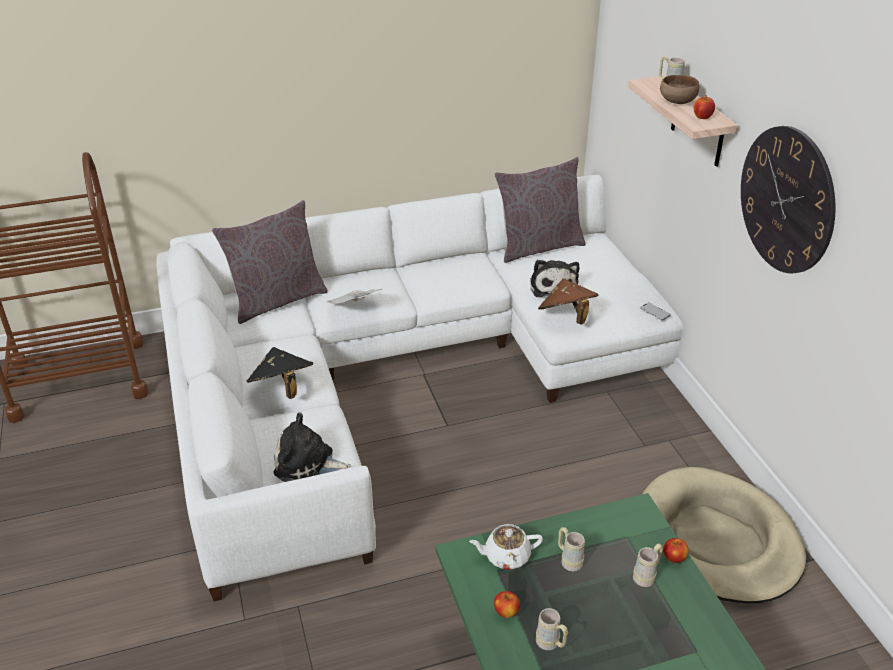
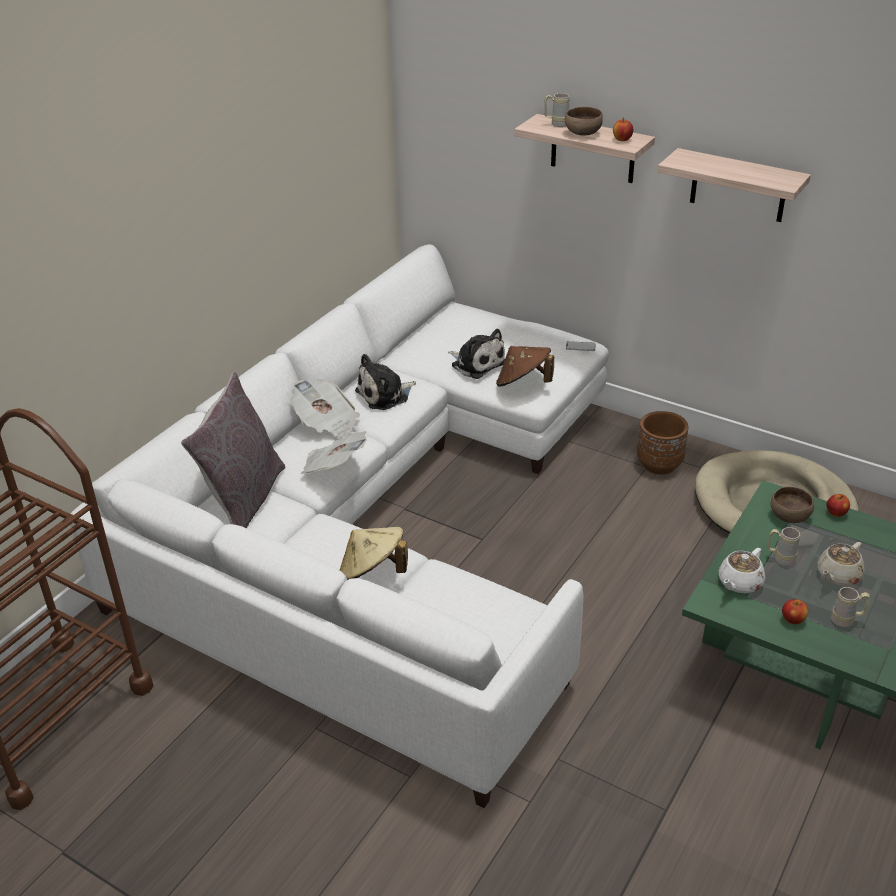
camera: 40 degrees left, 0 degrees up
(282, 389) = (372, 572): black hat -> beige hat
(307, 464) = (489, 618): plush toy -> plush toy (385, 395)
(391, 277) = (327, 424): none -> newspaper
(538, 246) = (418, 336): grey pillow -> none
(597, 606) = (837, 575): none -> beige teapot
(627, 533) = (788, 516): none -> brown bowl
(647, 576) = (837, 536): beige mug -> none
(658, 449) = (659, 464): none -> brown planter
(786, 200) = (738, 186): wall clock -> shelf

